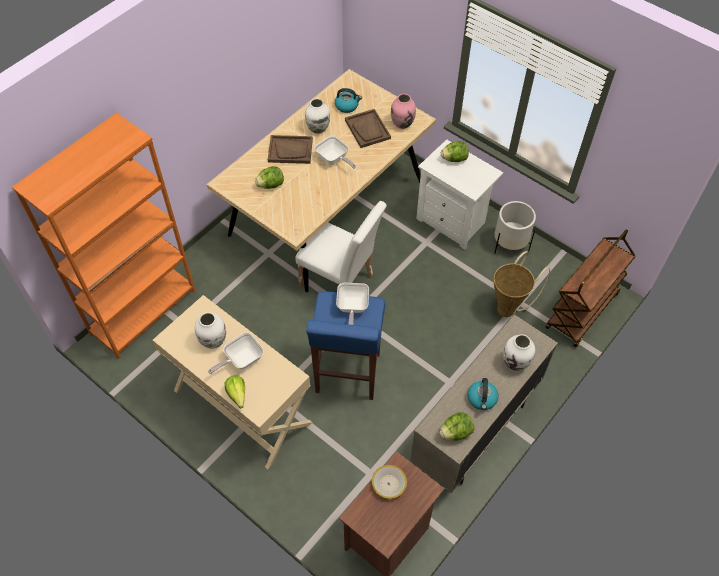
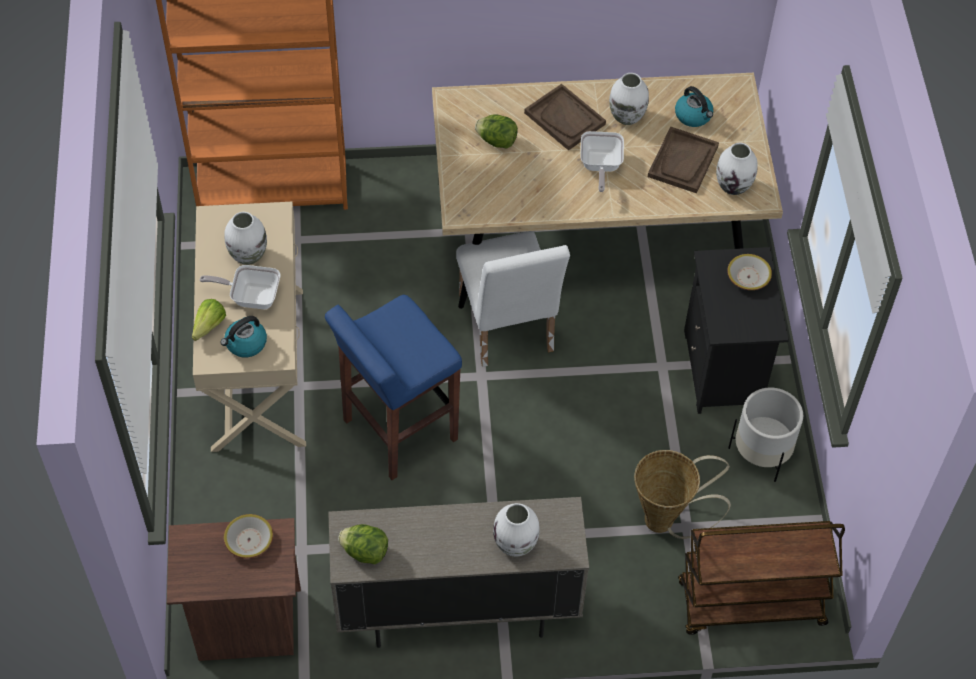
camera: 45 degrees right, 0 degrees up
(352, 308) = (415, 339): frying pan -> none
(402, 123) = (733, 186): pink vase -> white vase
(453, 222) = (724, 370): white nightstand -> black nightstand
(454, 159) = (748, 277): lettuce -> bowl
(482, 399) = (432, 546): kettle -> kettle (245, 344)

